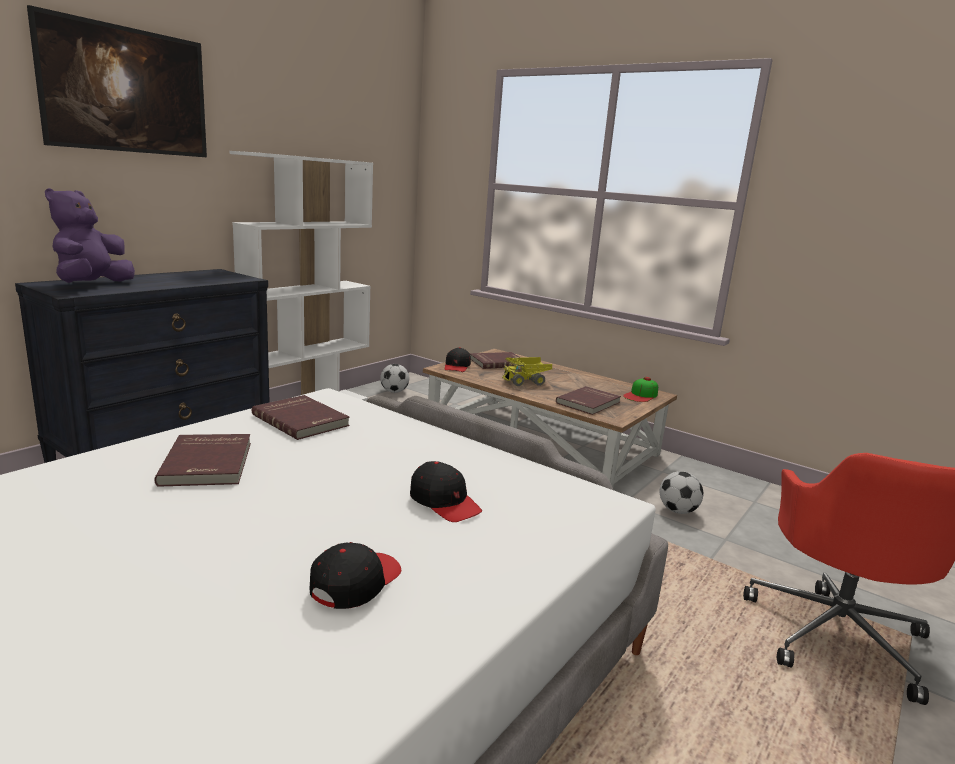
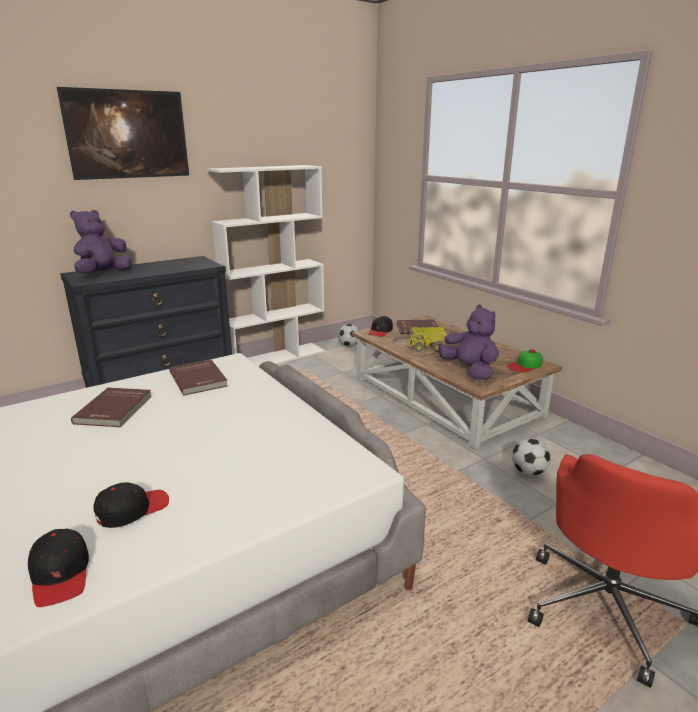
camera: 20 degrees right, 5 degrees up
(444, 502) = (241, 456): black cap -> black cap (61, 574)
(589, 403) = (469, 371): red book -> purple plush toy

